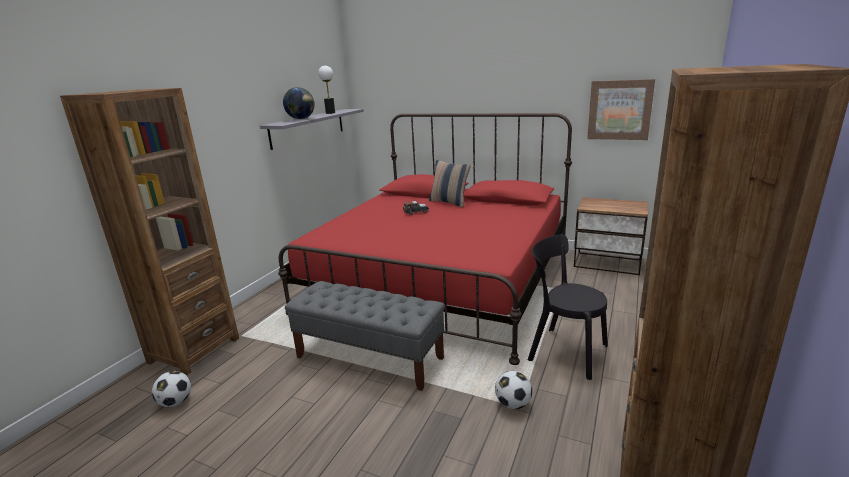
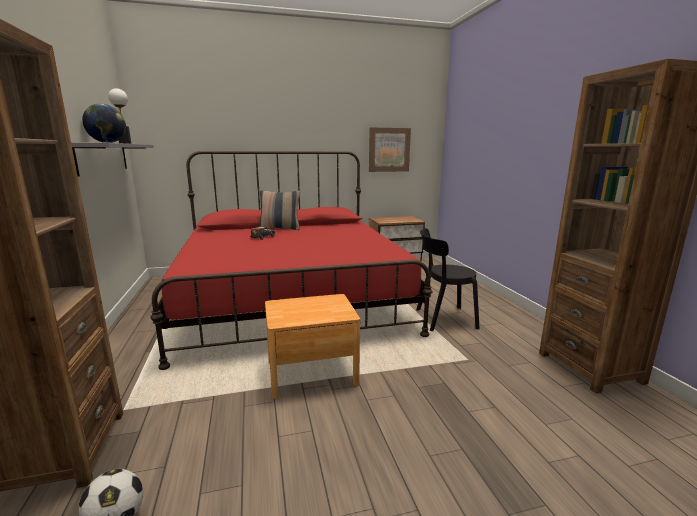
camera: 40 degrees left, 5 degrees down
(370, 357) = (311, 372): grey bench -> brown nightstand
(513, 404) = (460, 360): football -> none

